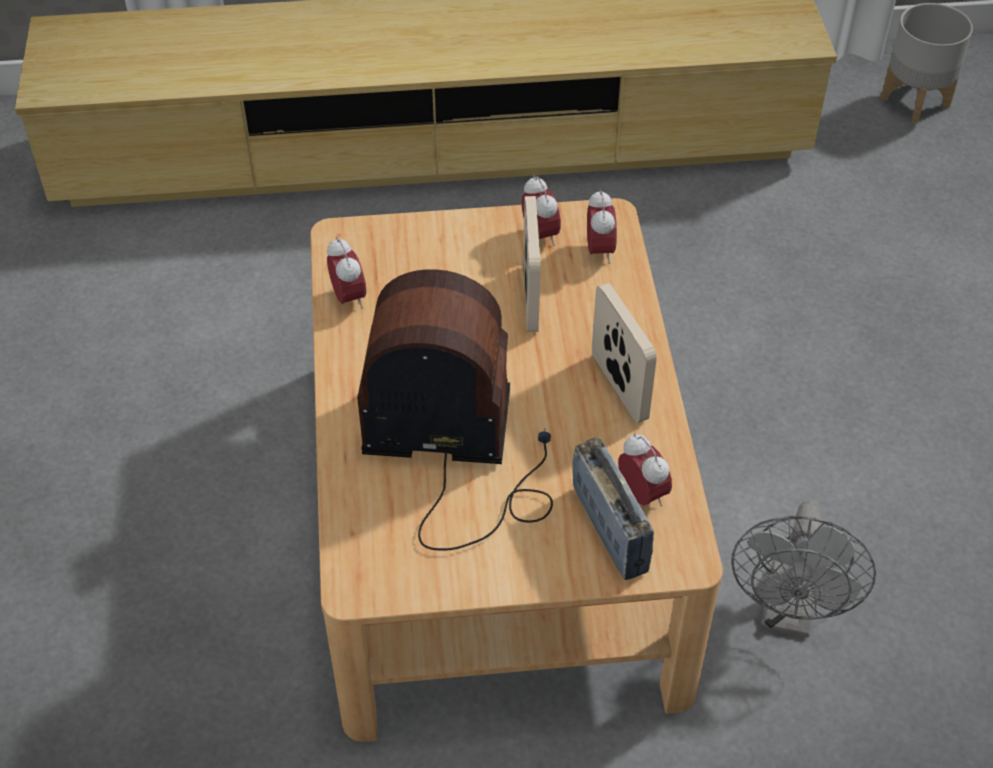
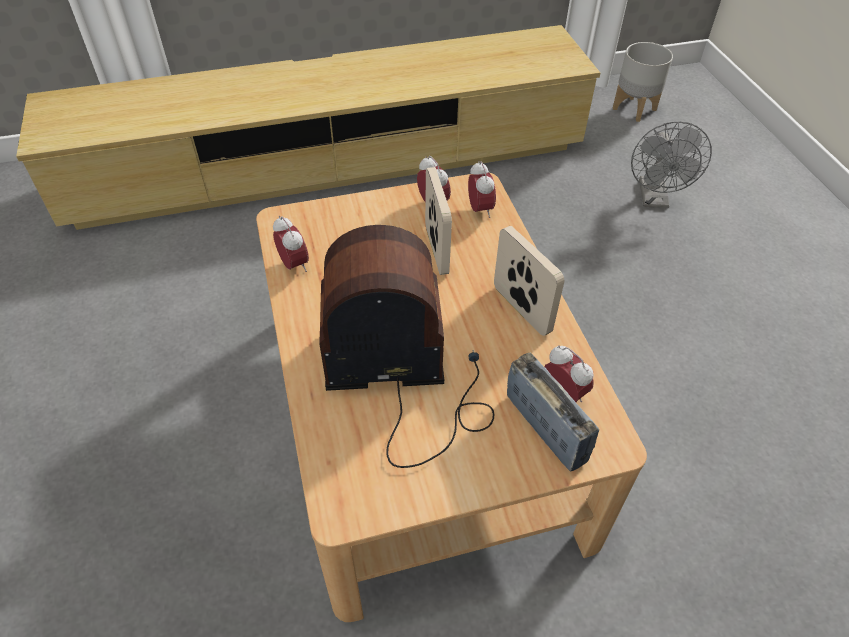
camera: 10 degrees left, 0 degrees up
(789, 614) = (652, 463): grey fan -> grey fan (654, 199)

